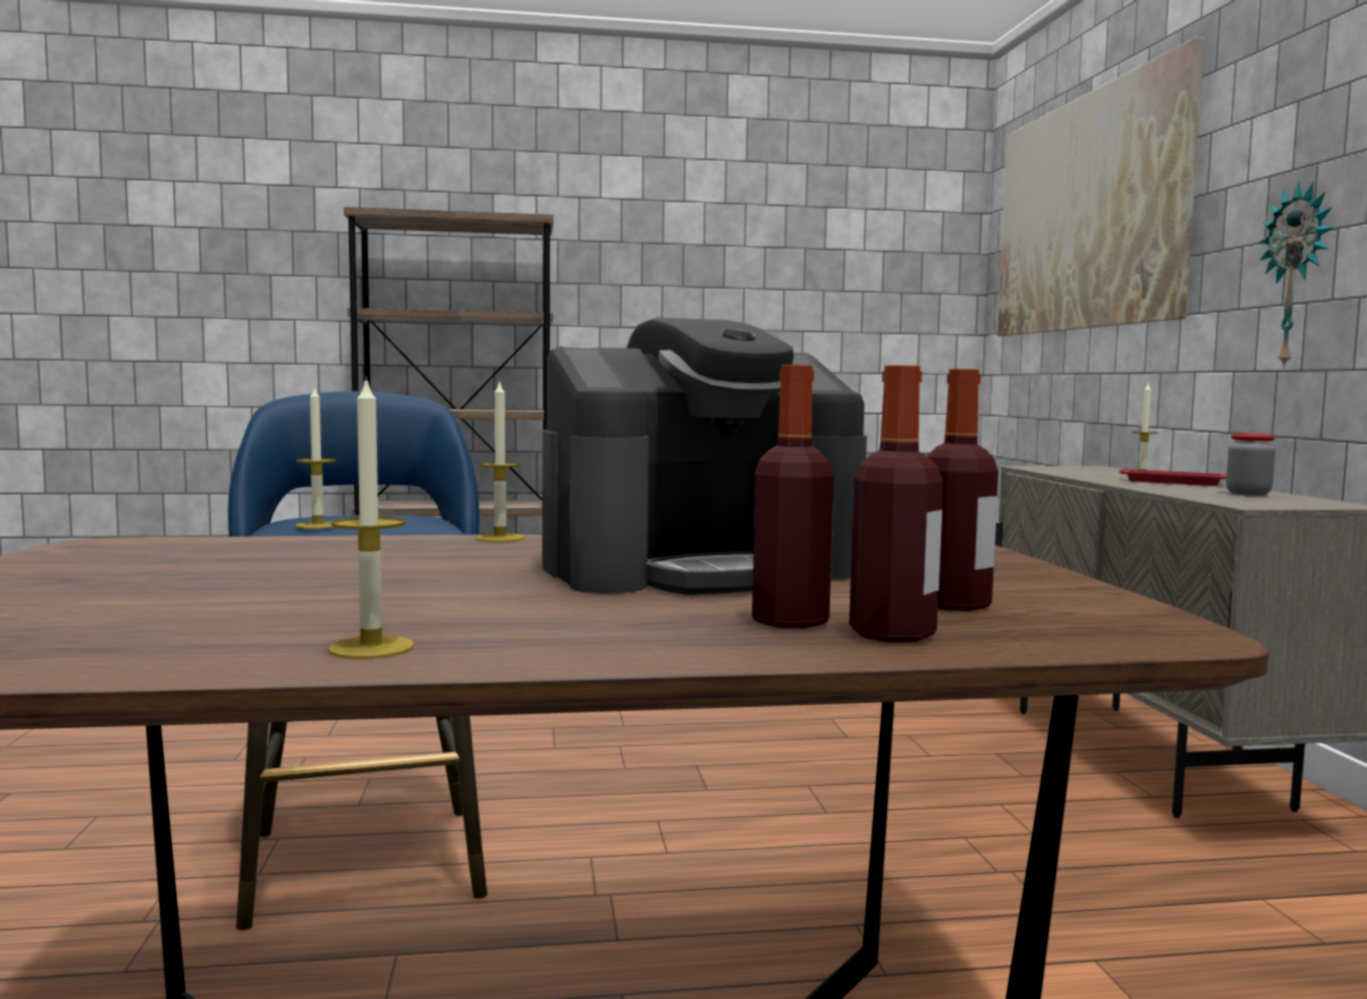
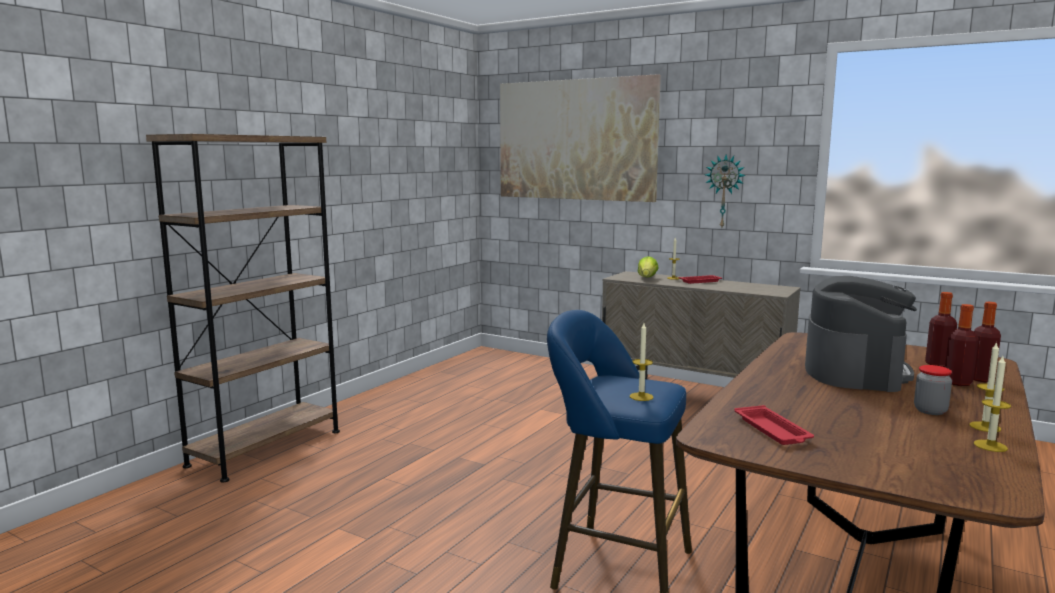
camera: 50 degrees left, 5 degrees up
(166, 559) = (773, 431): none -> red tray
(500, 538) = (751, 379): candle -> candle (990, 446)
(1082, 472) = (647, 278): none -> lettuce
(1248, 494) = (747, 286): jar -> jar (930, 411)

